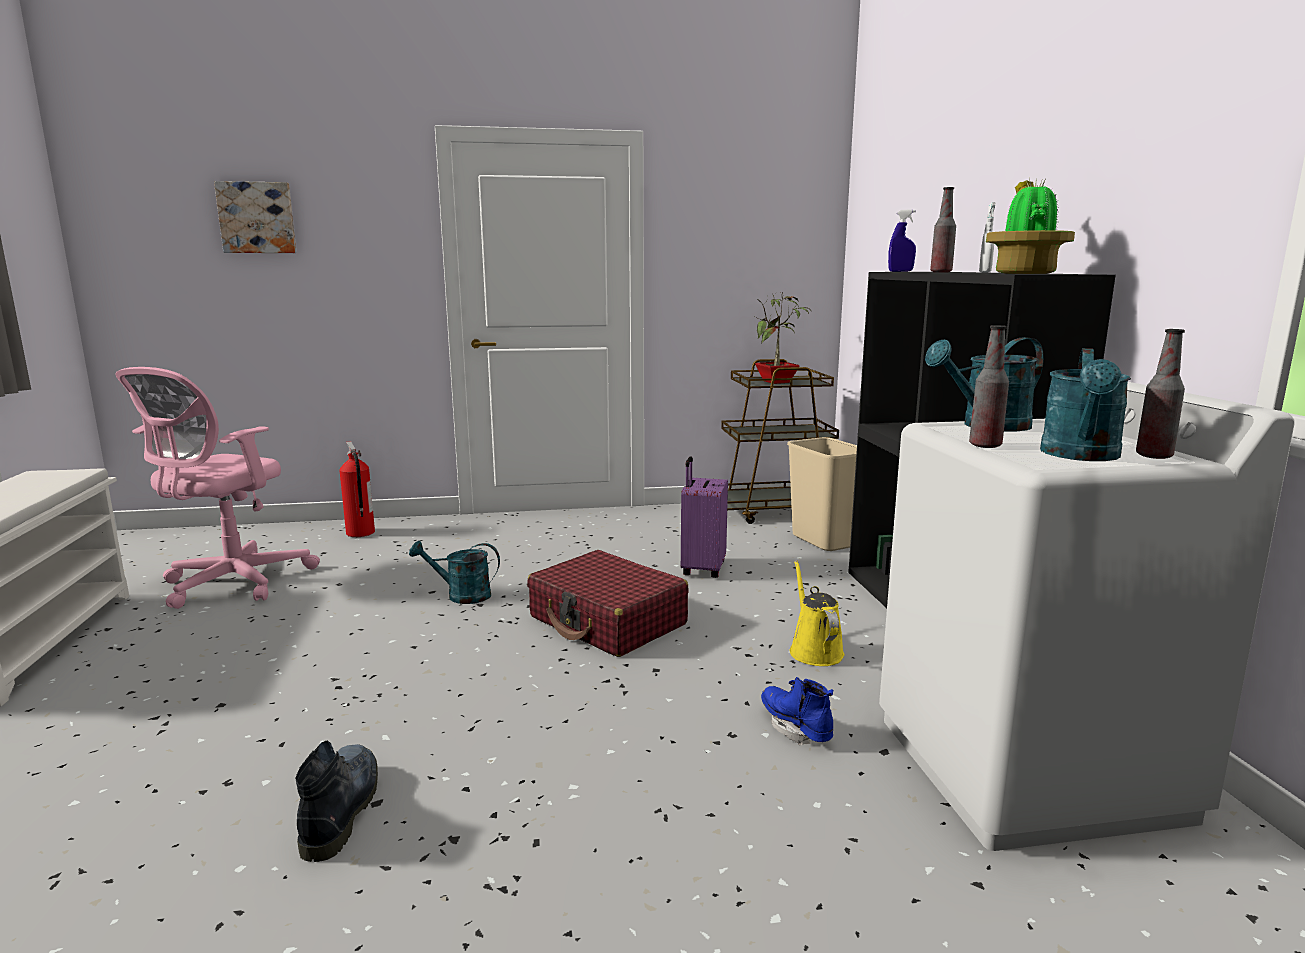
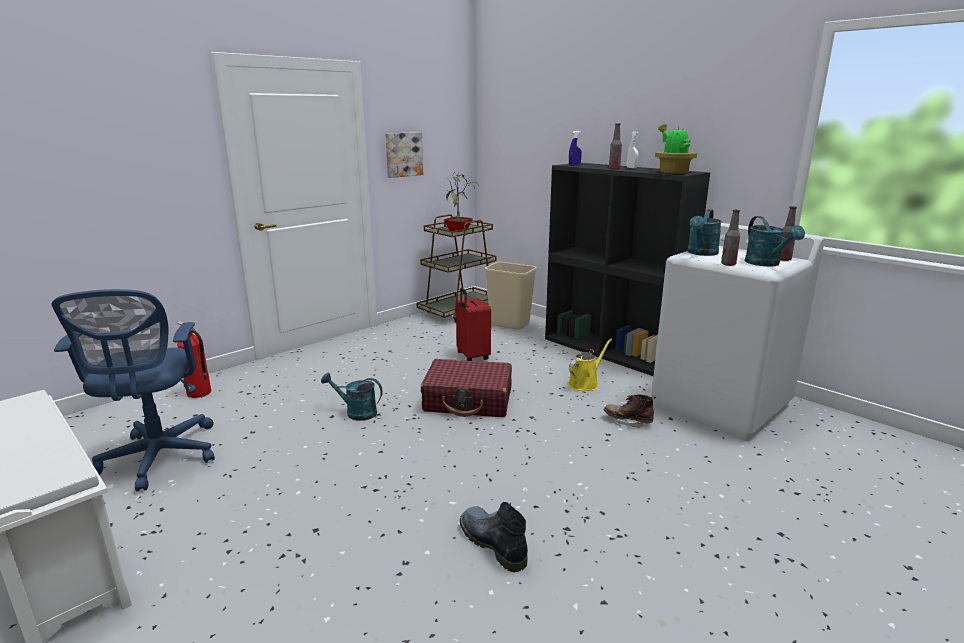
camera: 35 degrees left, 5 degrees up
(231, 584) = (158, 459): pink office chair -> blue office chair
(257, 218) = (55, 133): picture -> picture (403, 154)
(461, 595) = (356, 412): turquoise watering can -> turquoise watering can turned 45 degrees clockwise
(702, 569) = (472, 356): purple suitcase -> red suitcase
(796, 728) = (627, 421): blue boot -> brown boot
(814, 650) = (585, 383): yellow watering can -> yellow watering can turned 90 degrees clockwise

